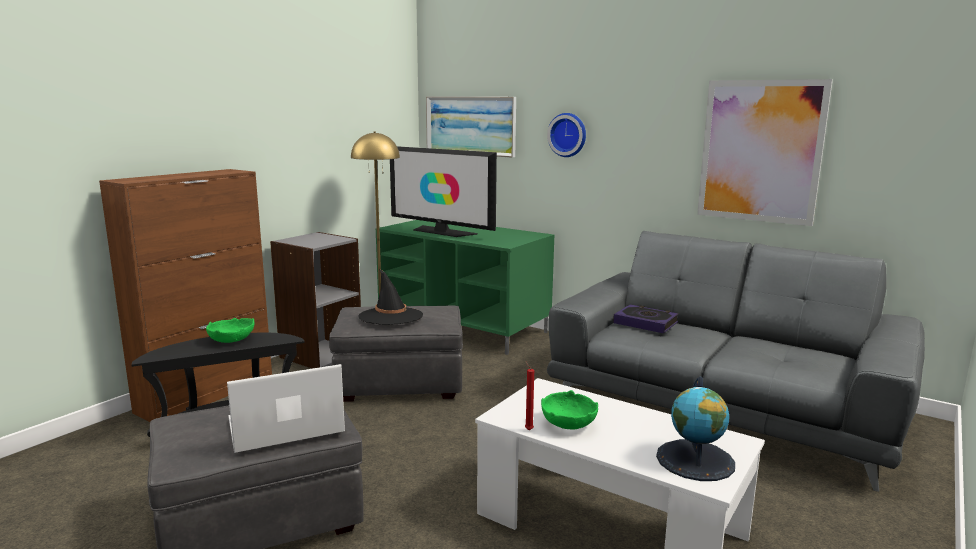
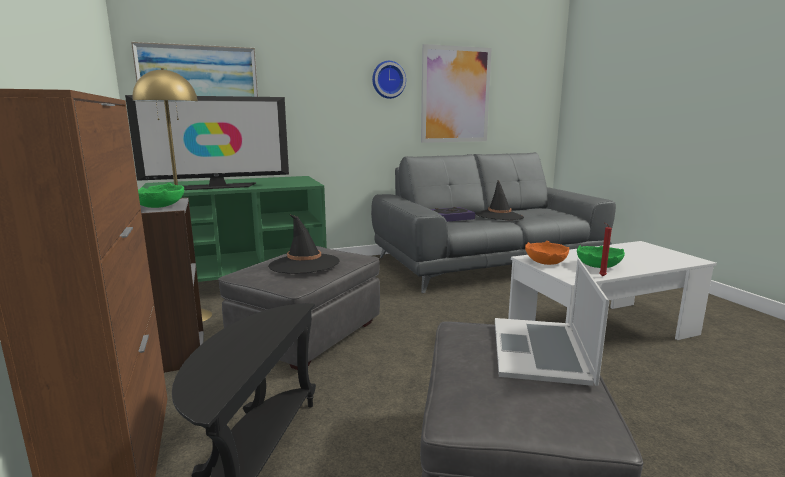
camera: 55 degrees left, 0 degrees up
(231, 340) = (240, 337): green bowl -> green bowl (159, 206)
(540, 396) = (546, 262): none -> orange bowl
(568, 135) = (312, 85): wall clock -> wall clock (388, 80)
(695, 460) = (663, 255): globe -> none
(711, 341) = (499, 216): none -> black hat

